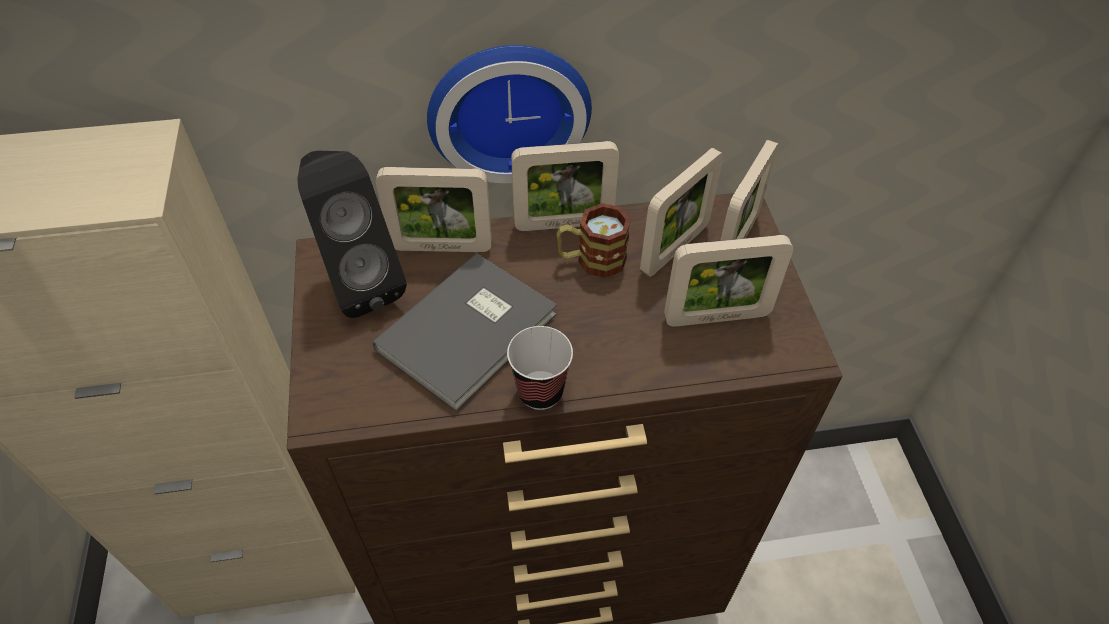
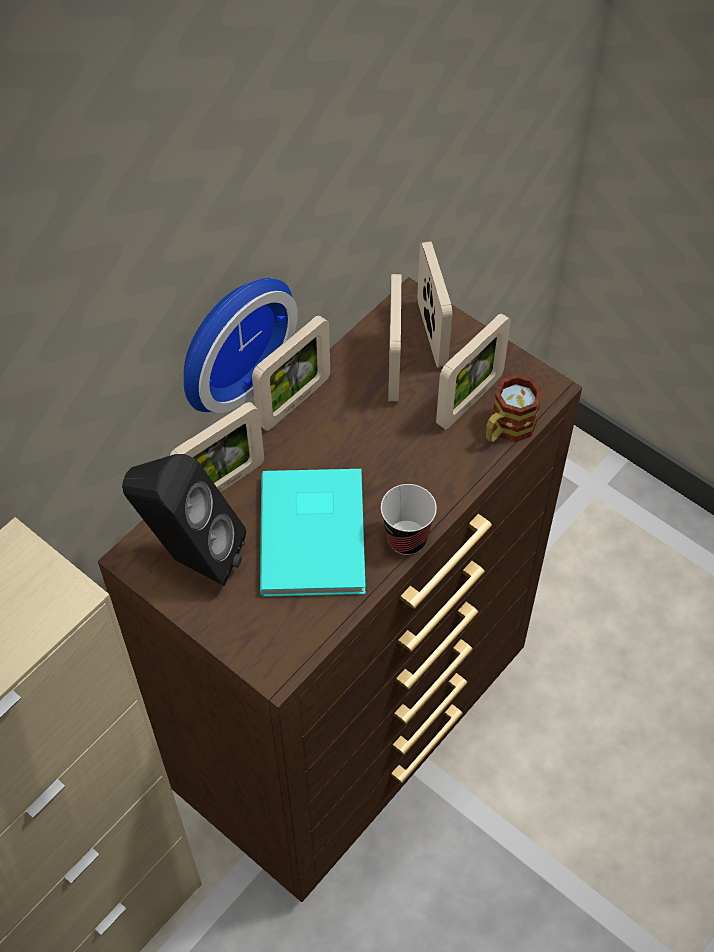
camera: 40 degrees left, 5 degrees up
(472, 332) = (316, 532): grey book -> turquoise book
(591, 260) = (344, 417): mug -> mug (507, 429)

